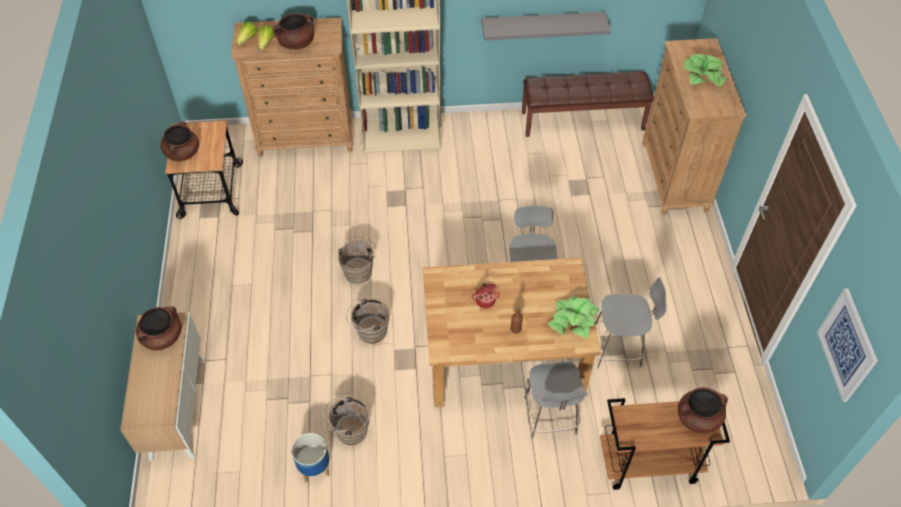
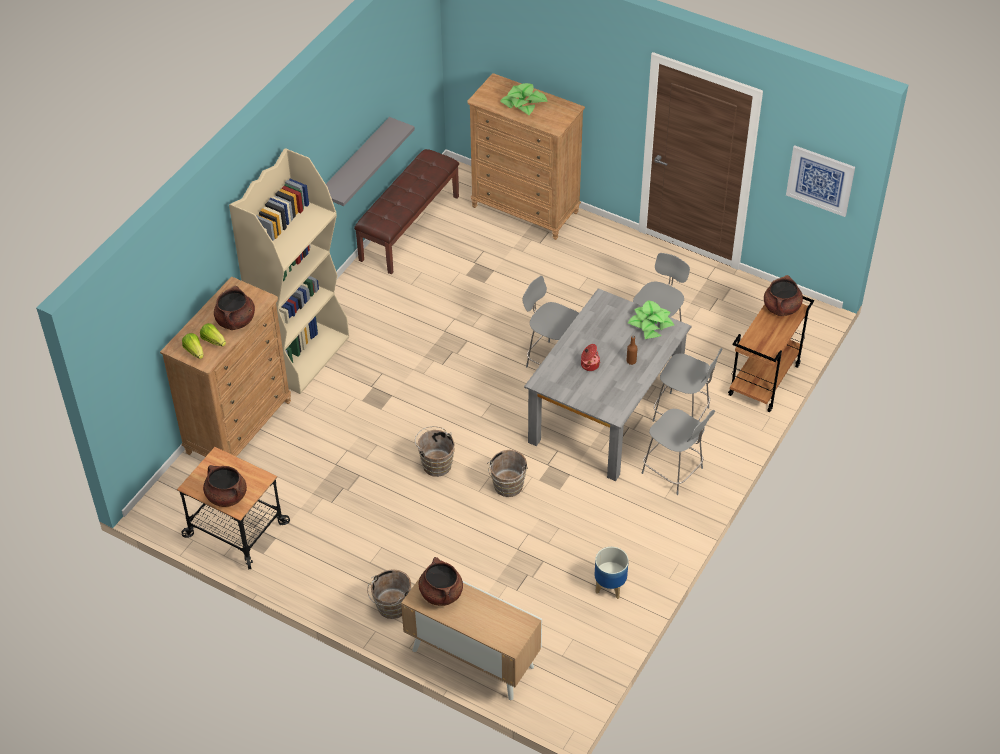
camera: 55 degrees left, 5 degrees down
(349, 431) = (593, 547): brown bucket -> brown bucket (390, 608)
(479, 447) = (674, 472): none -> grey stool
(505, 356) = (605, 412): brown dining table -> grey dining table

